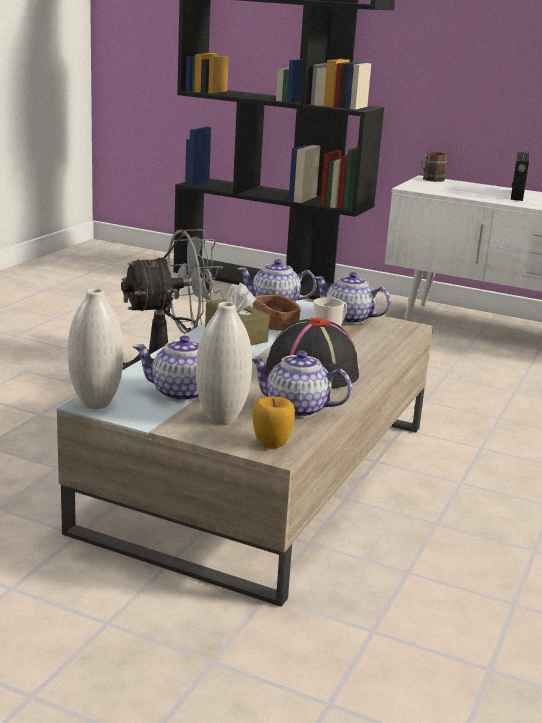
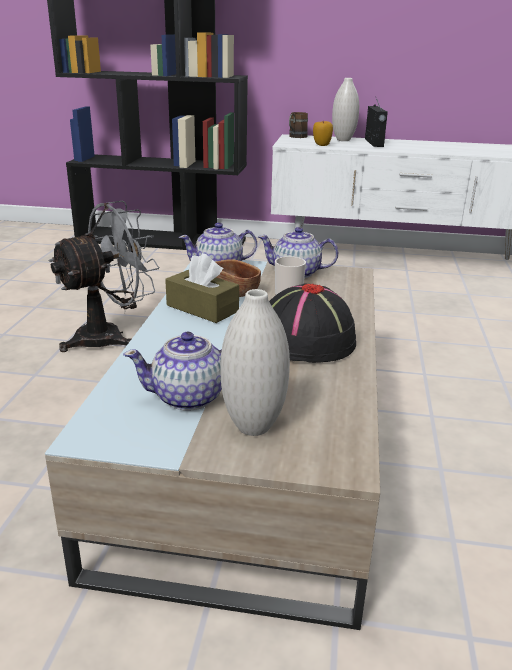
camera: 15 degrees left, 5 degrees up
(96, 403) = (93, 435): white vase -> white vase (343, 140)
(271, 443) = (332, 453): apple -> apple (322, 145)
(298, 409) = (326, 395): teapot -> none

